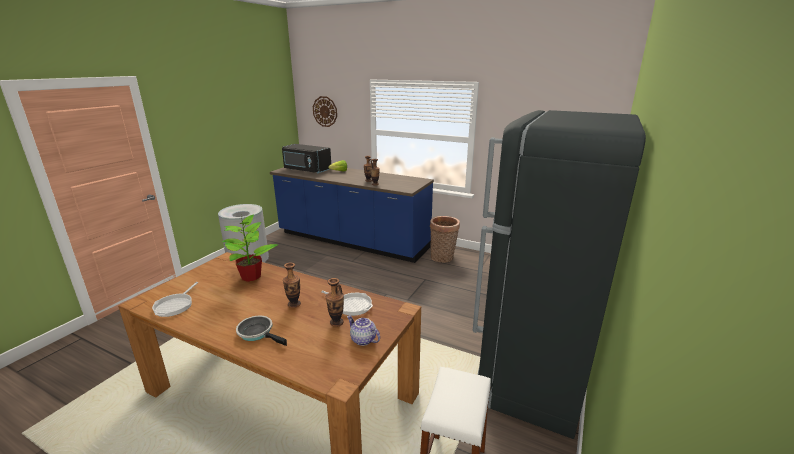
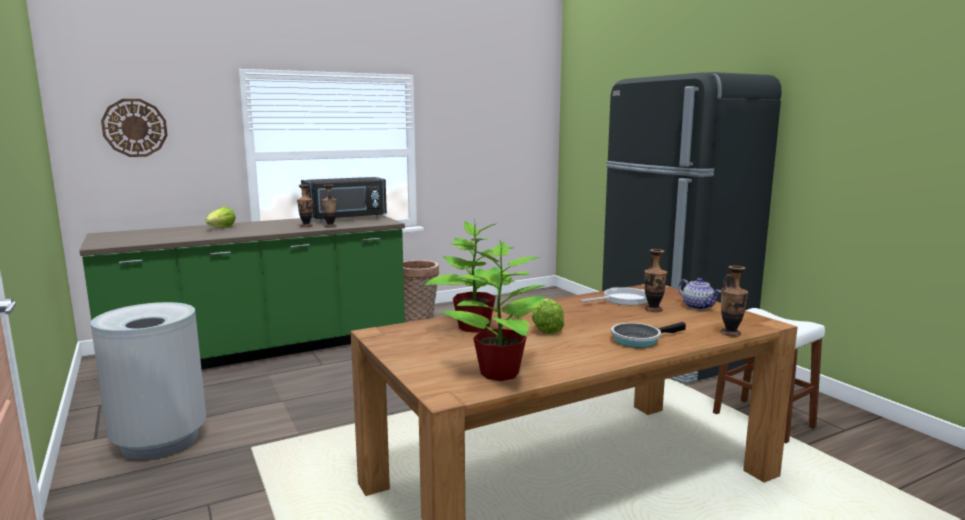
camera: 55 degrees left, 10 degrees down
(175, 305) = (498, 373): frying pan -> potted plant
(262, 297) = (546, 329): none -> lettuce
(294, 304) = (588, 318): vase -> vase (730, 333)
(306, 170) = (152, 236): black microwave -> black microwave (346, 218)
(352, 241) = (263, 350): blue counter -> green counter
(362, 340) = (698, 307): teapot -> teapot turned 105 degrees counterclockwise

